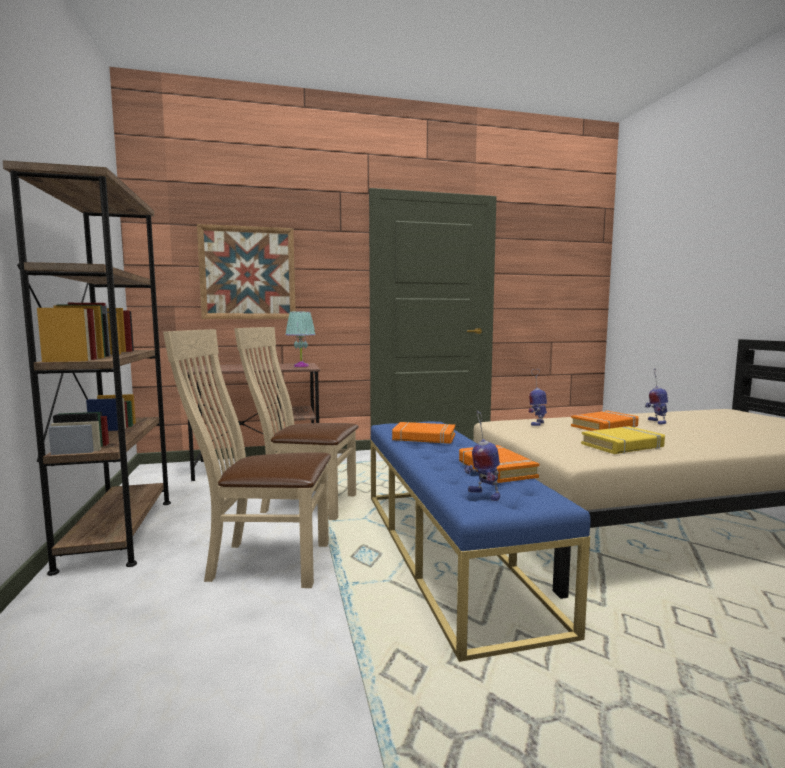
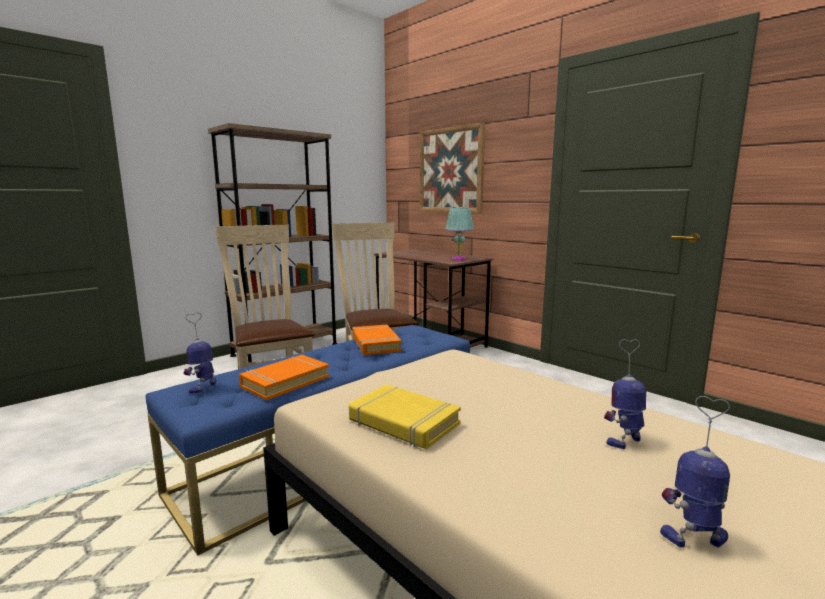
camera: 60 degrees right, 5 degrees up
(537, 423) = (474, 370): toy robot -> toy robot (695, 538)
(604, 426) = (518, 406): orange book -> none

